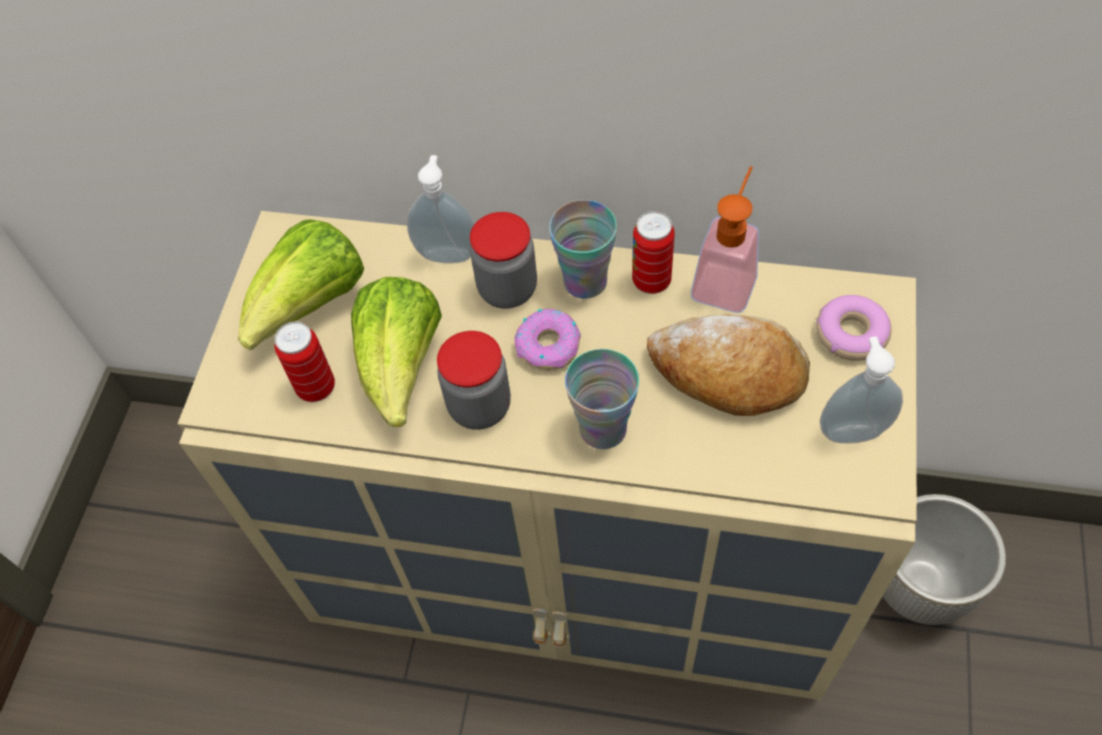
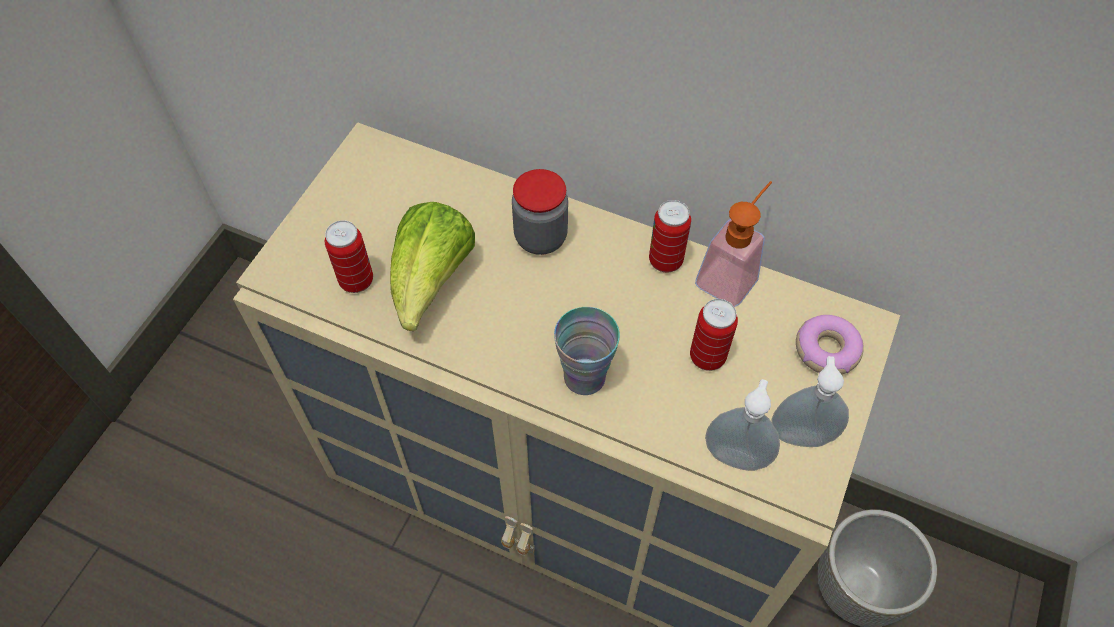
camera: 10 degrees right, 0 degrees up
(311, 307) = (373, 212): lettuce -> none
(448, 253) = (500, 195): soap dispenser -> soap dispenser (736, 455)
(479, 406) = (486, 331): jar -> none
(549, 345) = (560, 294): donut -> none
(585, 281) = (608, 247): cup -> none
(728, 373) = (707, 357): bread -> can

